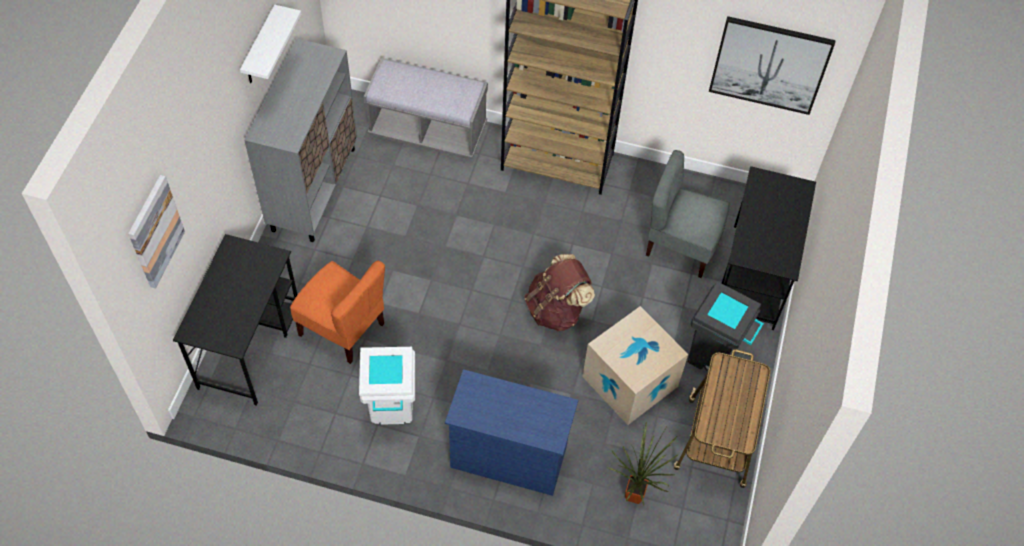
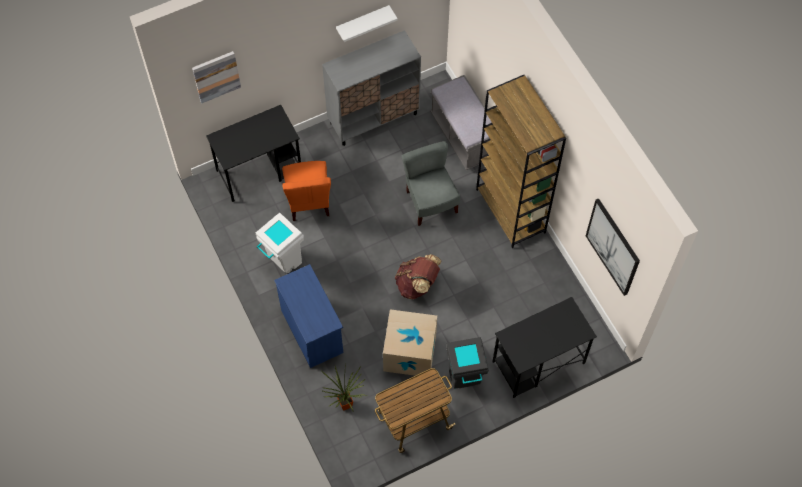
camera: 50 degrees right, 5 degrees up
(681, 245) = (521, 312): grey chair -> grey chair (430, 202)

